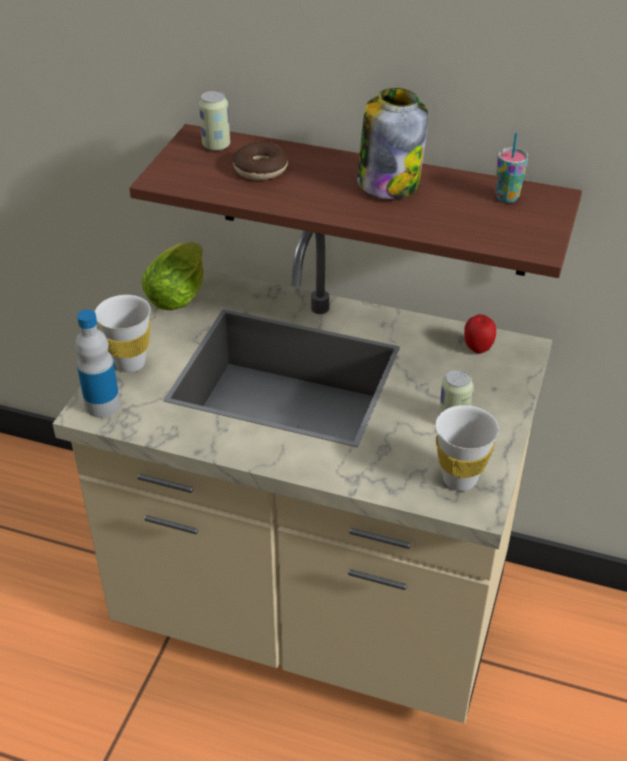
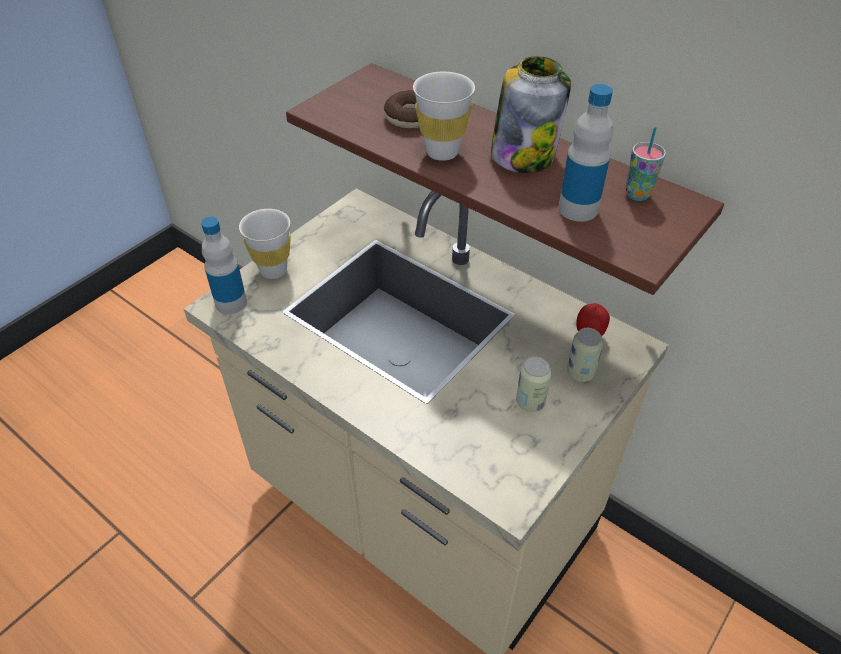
camera: 20 degrees right, 5 degrees up
(180, 293) = (347, 217): lettuce -> none
(216, 145) = (384, 88): can -> can (580, 373)
(459, 479) = (507, 467): white cup -> white cup (442, 152)
(463, 220) = (578, 209): none -> bottle

